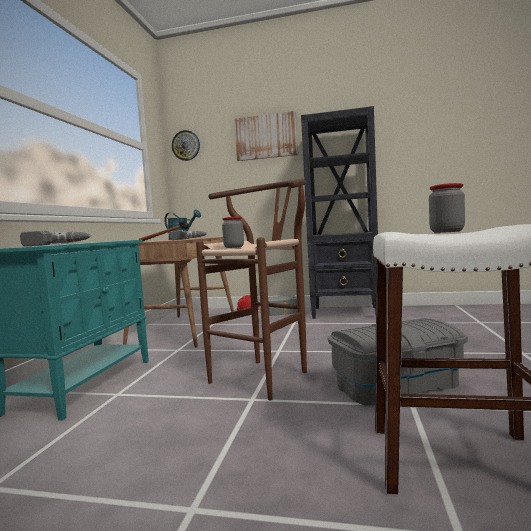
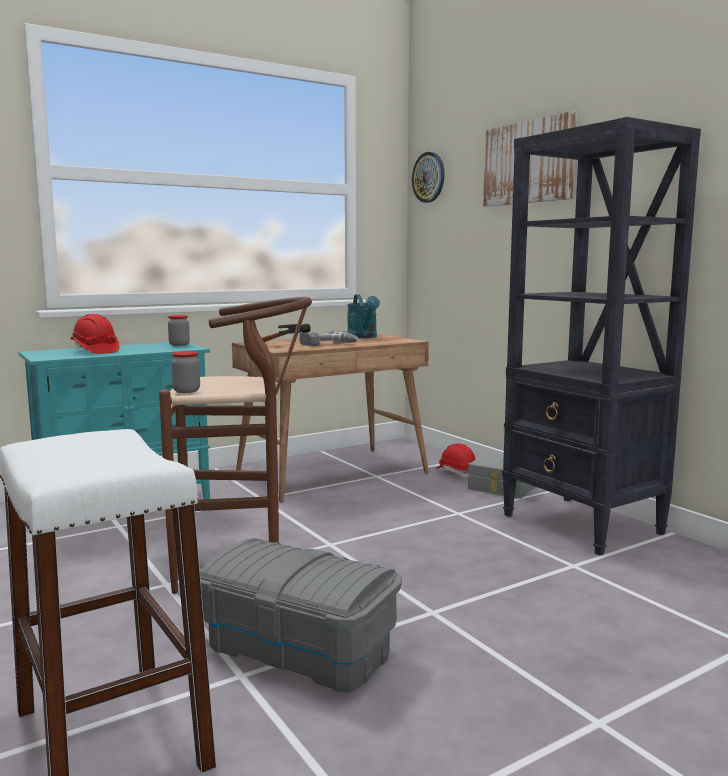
camera: 45 degrees right, 5 degrees up
(57, 244) = (95, 351): power drill -> red hard hat
(446, 232) = (108, 451): jar -> jar (179, 345)

